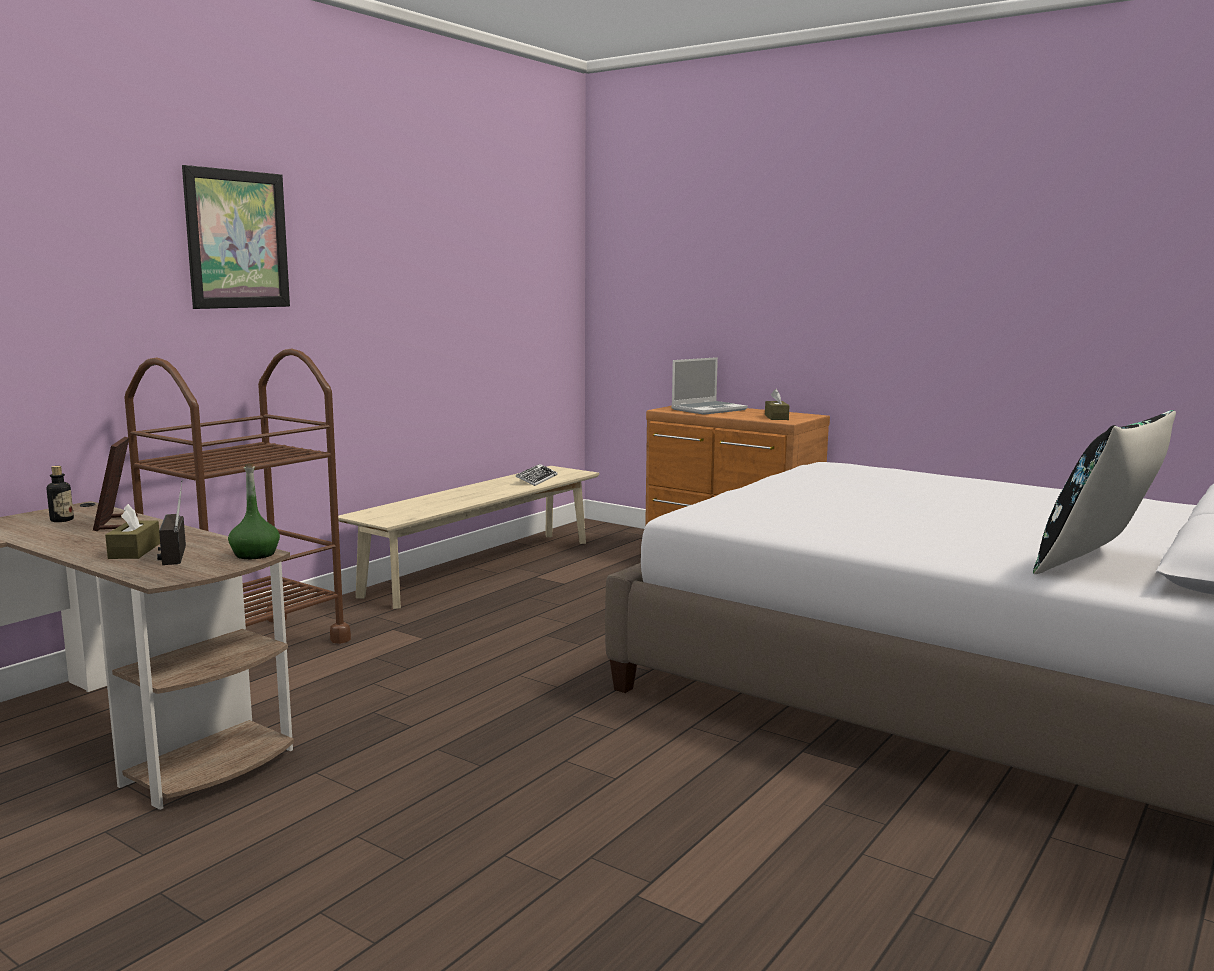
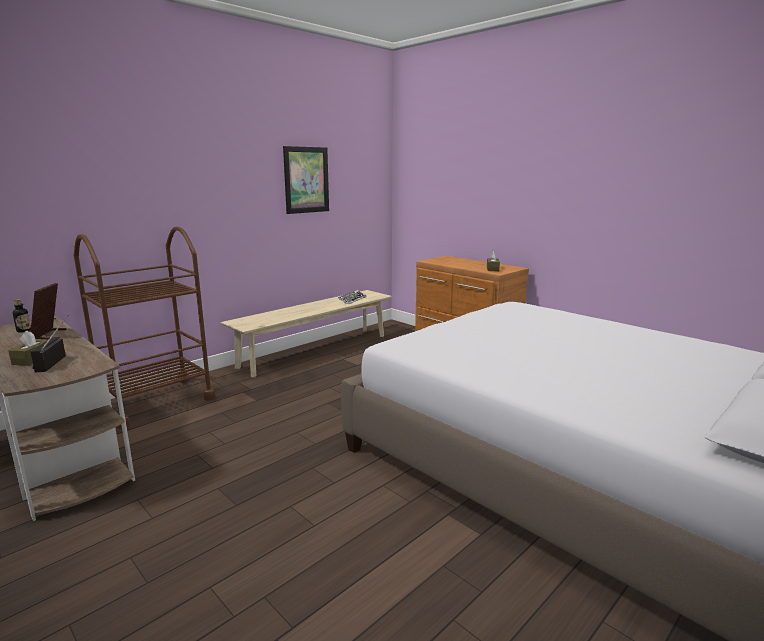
camera: 10 degrees right, 5 degrees up
(237, 239) = (149, 159): picture -> picture (306, 180)
(255, 554) = (96, 366): green bottle -> none
(709, 409) = (455, 261): laptop -> none
(1097, 564) = (665, 415): black pillow -> none

